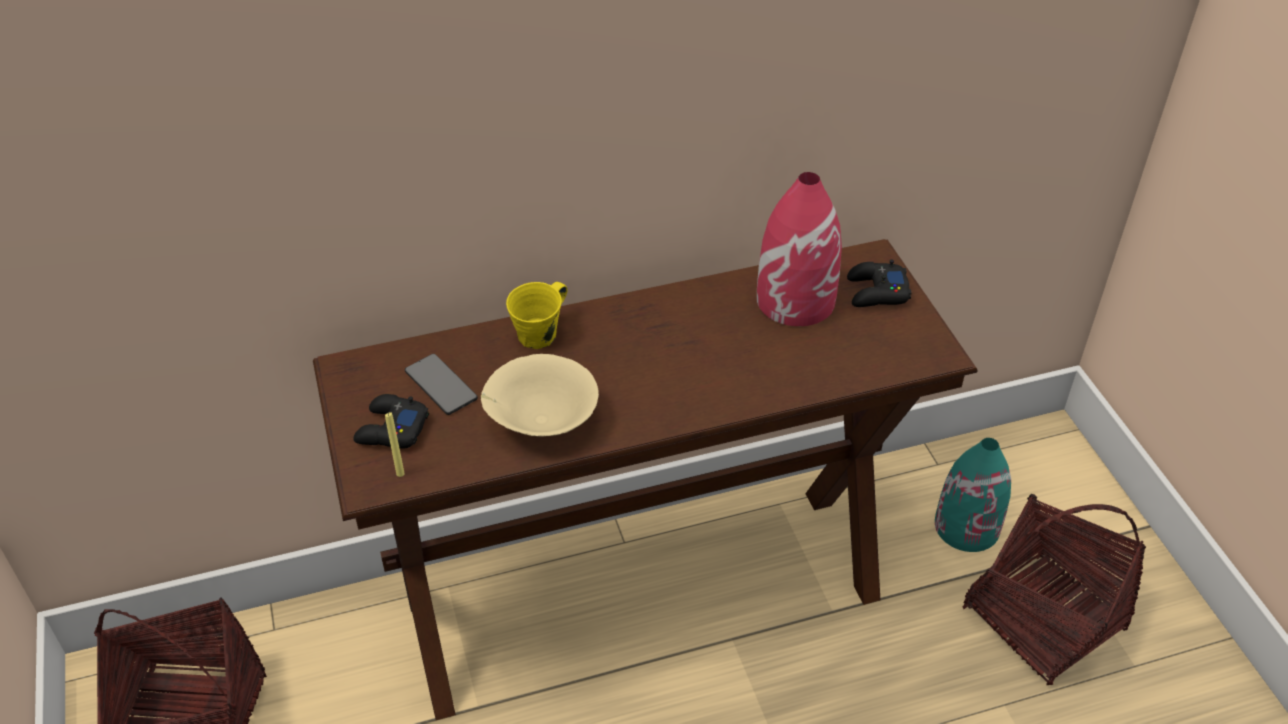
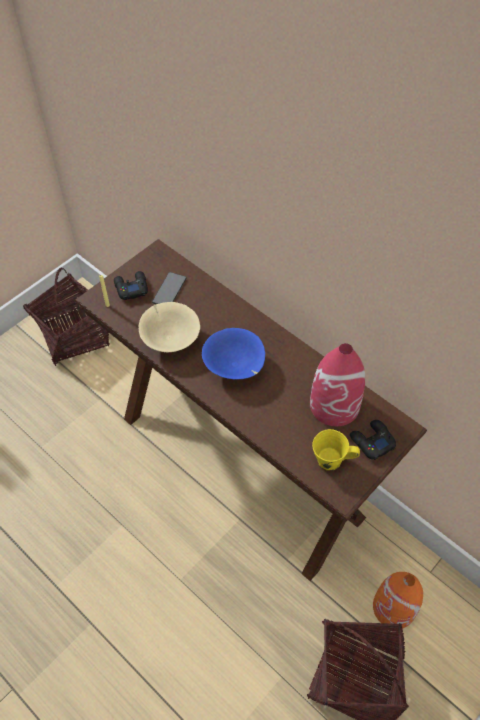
camera: 60 degrees right, 10 degrees up
(540, 335) = (228, 309): yellow mug -> yellow mug (331, 460)
(654, 372) = (234, 367): none -> blue bowl
(967, 526) = (394, 608): turquoise vase -> orange vase

